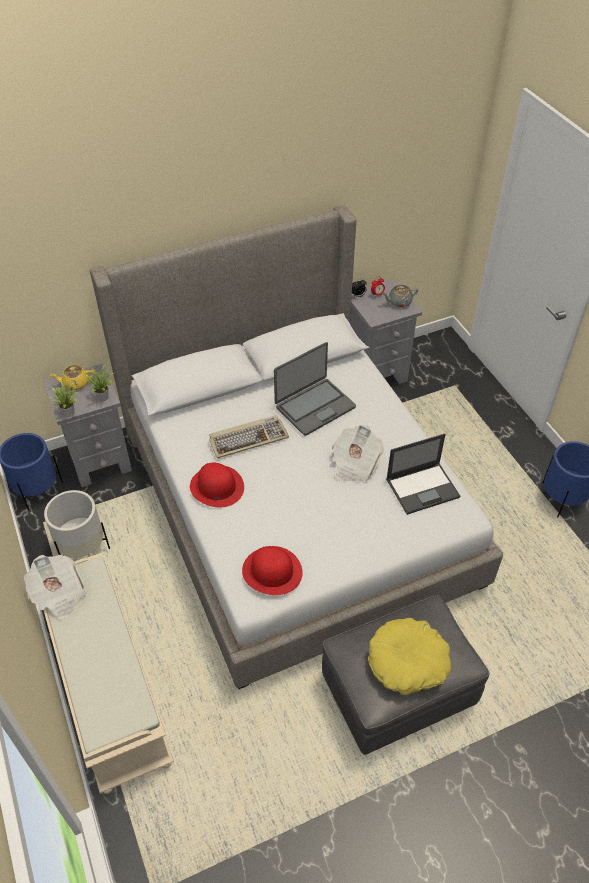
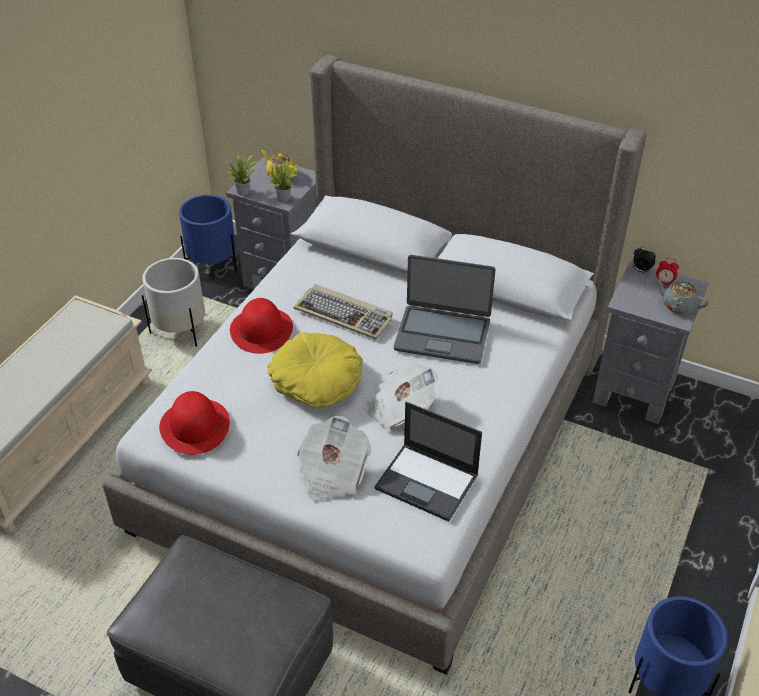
camera: 50 degrees right, 5 degrees down
(58, 594) = (67, 320): newspaper -> newspaper (332, 473)
(407, 660) = (213, 617): yellow pillow -> yellow pillow (318, 379)

